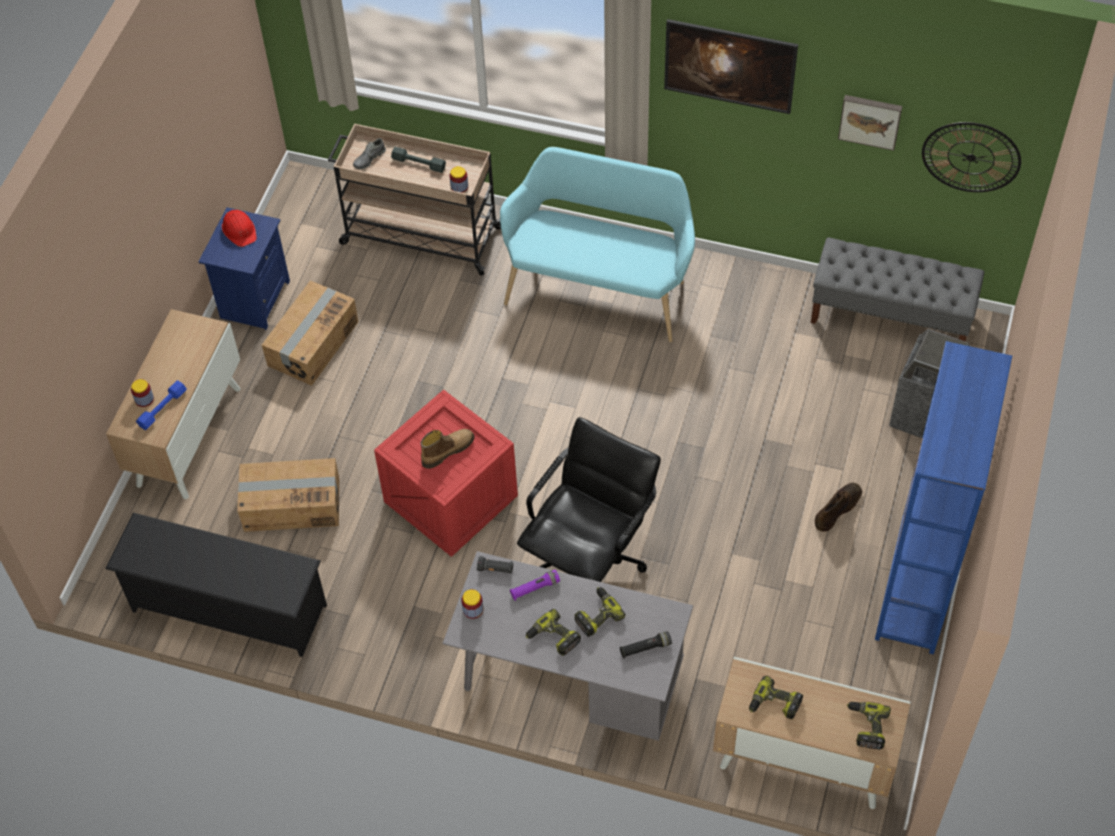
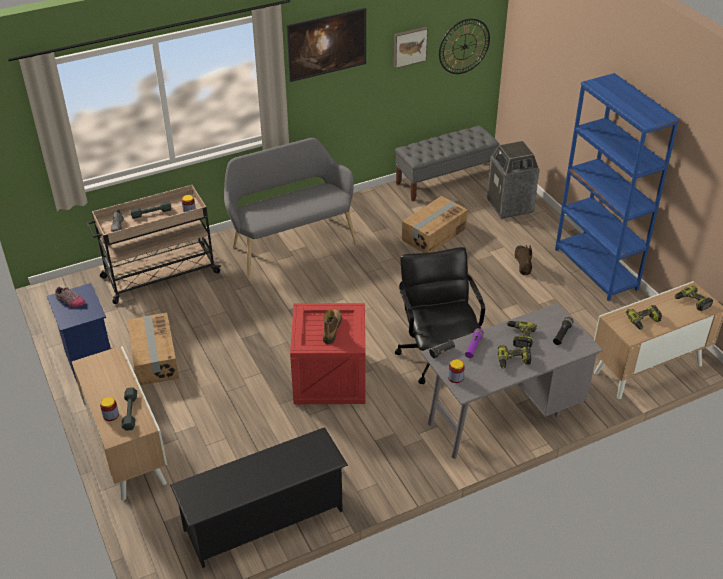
camera: 45 degrees left, 15 degrees down
(162, 408) = (130, 412): blue dumbbell -> grey dumbbell
(239, 230) = (70, 301): red hard hat -> shoe
(292, 504) = (239, 441): cardboard box -> cardboard box (433, 234)
(599, 288) = (291, 244): turquoise bench -> grey bench

